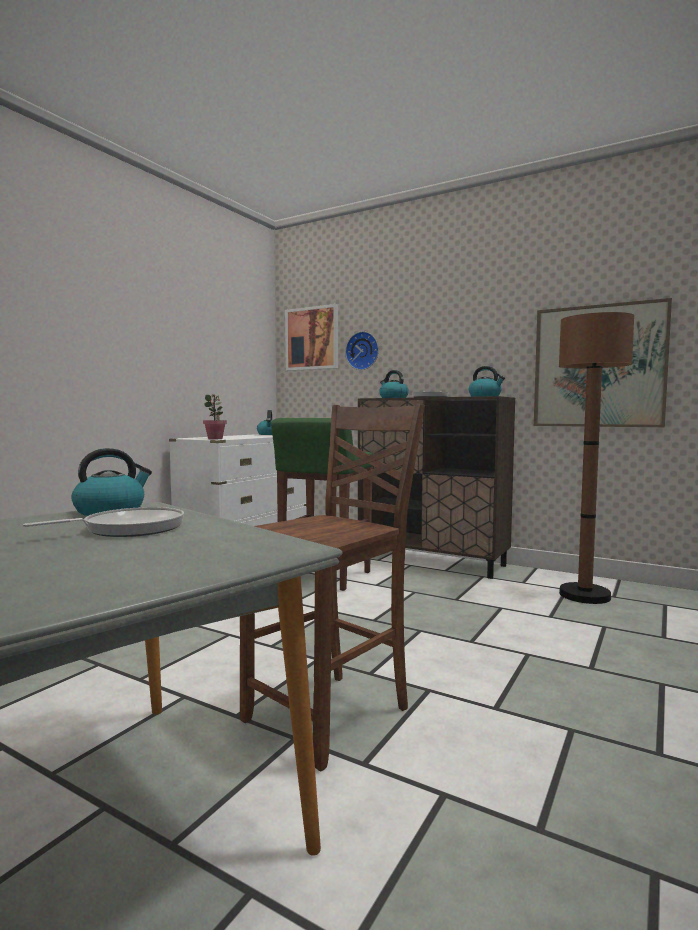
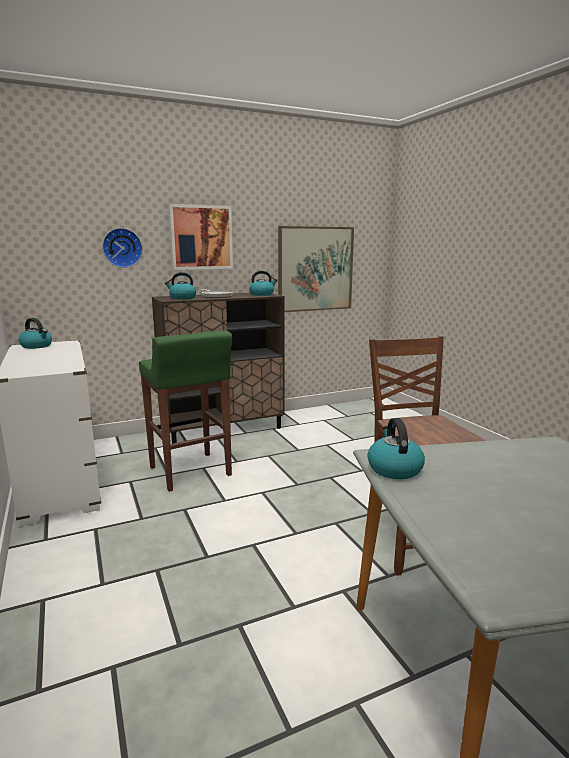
camera: 55 degrees left, 10 degrees up
(128, 529) = (477, 471): frying pan -> none
(215, 439) = (62, 369): potted plant -> none
(312, 338) = (51, 229): picture -> picture (201, 237)
(584, 595) = (337, 420): brown floor lamp -> none

